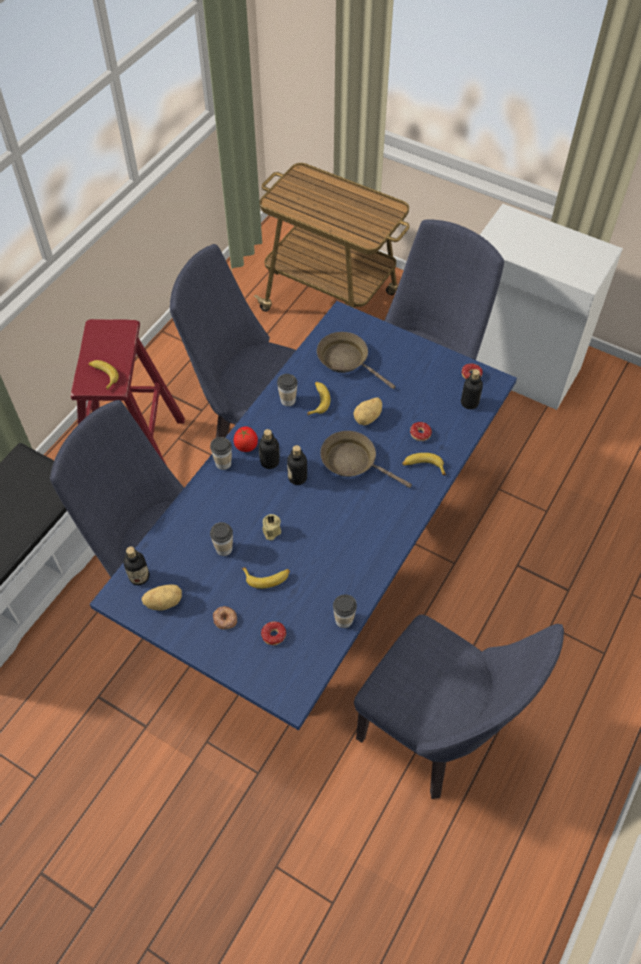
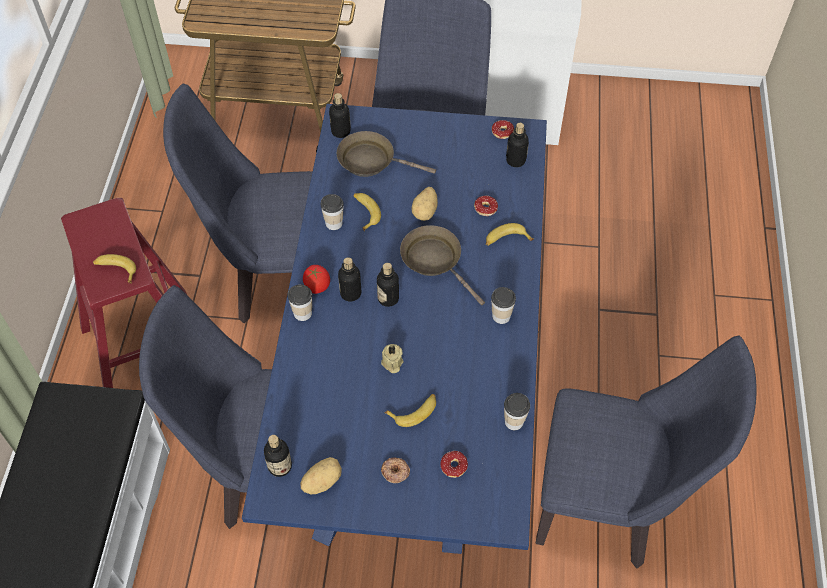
camera: 25 degrees left, 0 degrees up
(224, 548) = (353, 400): cup -> cup (501, 316)
(335, 327) = (341, 131): none -> bottle
(353, 461) = (435, 261): brown frying pan -> brown frying pan turned 45 degrees clockwise

